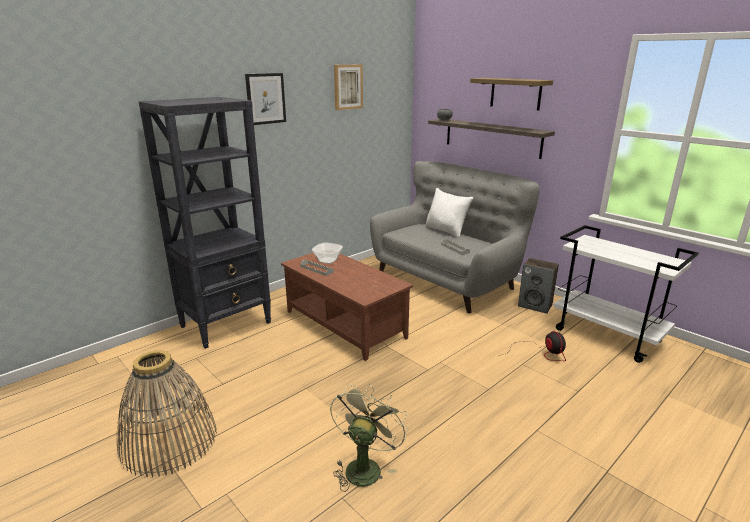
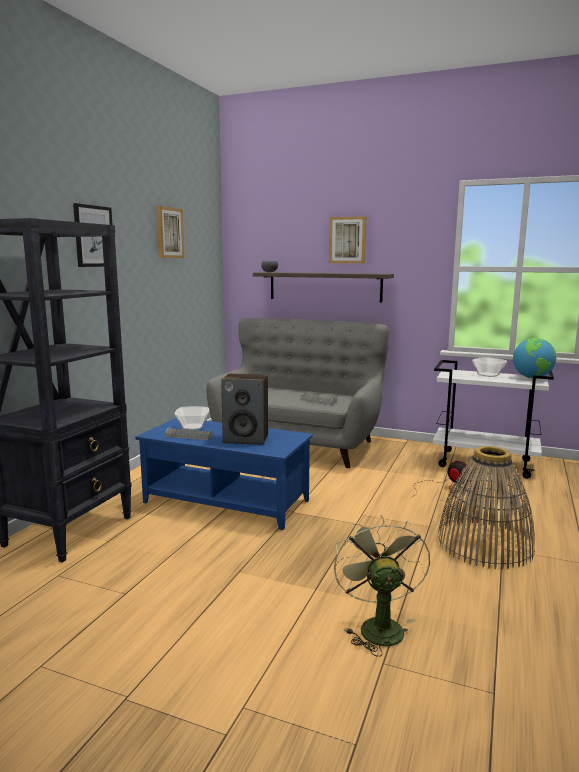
camera: 25 degrees left, 10 degrees down
(169, 441) = (105, 676): basket -> basket (484, 544)
(346, 324) = (227, 501): brown coffee table -> blue coffee table
(446, 230) = (289, 389): white pillow -> none
(515, 93) = (347, 240): shelf -> picture
(535, 305) = (403, 451): speaker -> speaker (246, 439)
(623, 250) = (488, 375): none -> bowl
(670, 262) = (532, 378): none -> globe

